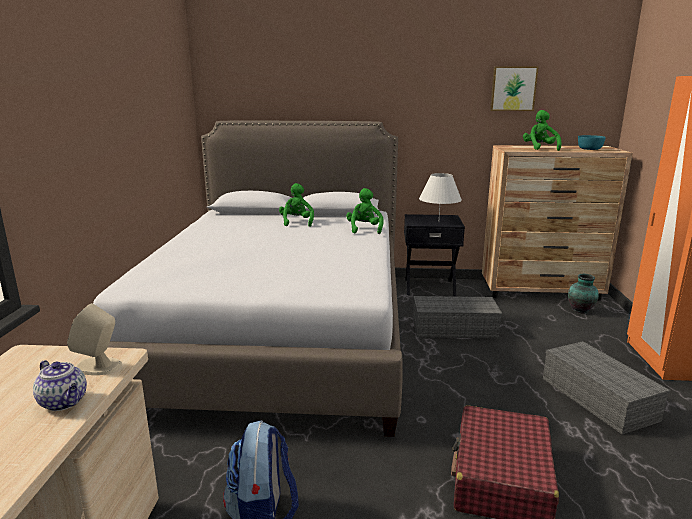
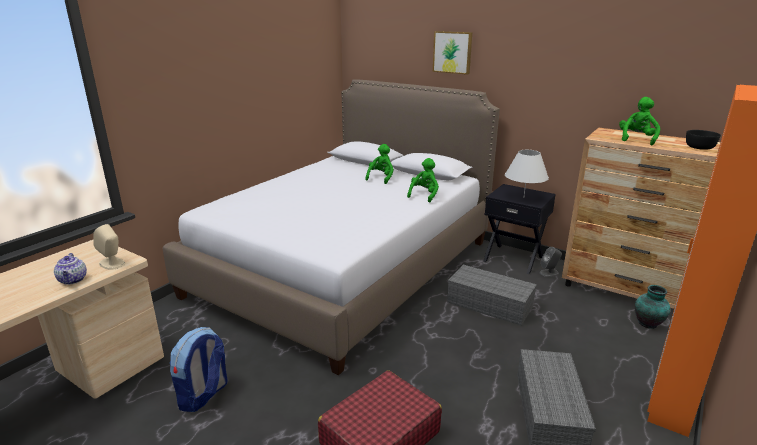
camera: 30 degrees right, 5 degrees up
(470, 291) = (549, 273): none -> grey speaker
(513, 88) = (628, 68): picture -> picture (452, 52)
(590, 149) = (699, 147): turquoise bowl -> black bowl

